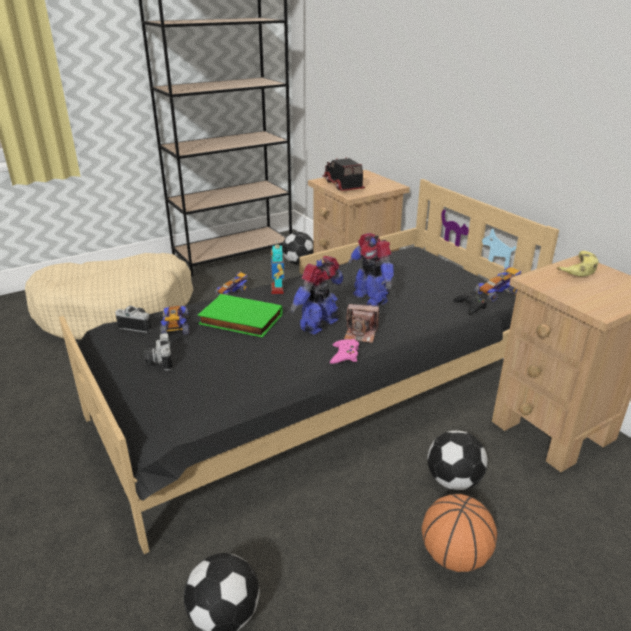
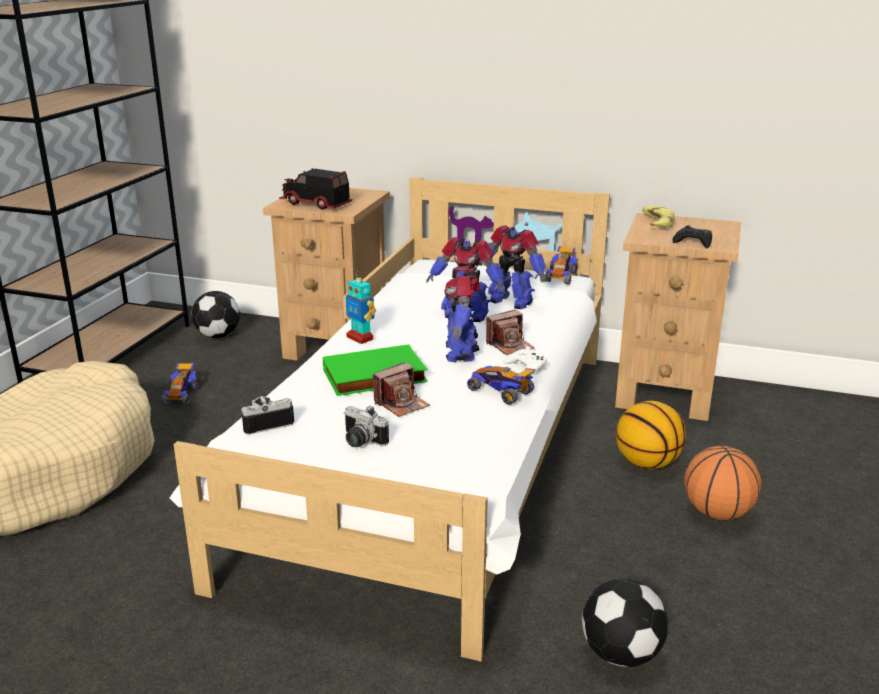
camera: 40 degrees left, 5 degrees down
(176, 327) = (316, 408): toy car -> toy car (502, 392)
(222, 346) = (401, 404): none -> camera
(313, 397) = (439, 456): black bed -> white bed
(344, 355) = (526, 367): pink game controller -> white game controller
(420, 299) = (511, 301): none -> toy robot
(454, 480) = (647, 463): football -> basketball
(470, 306) = (559, 293): black game controller -> black game controller (693, 242)

